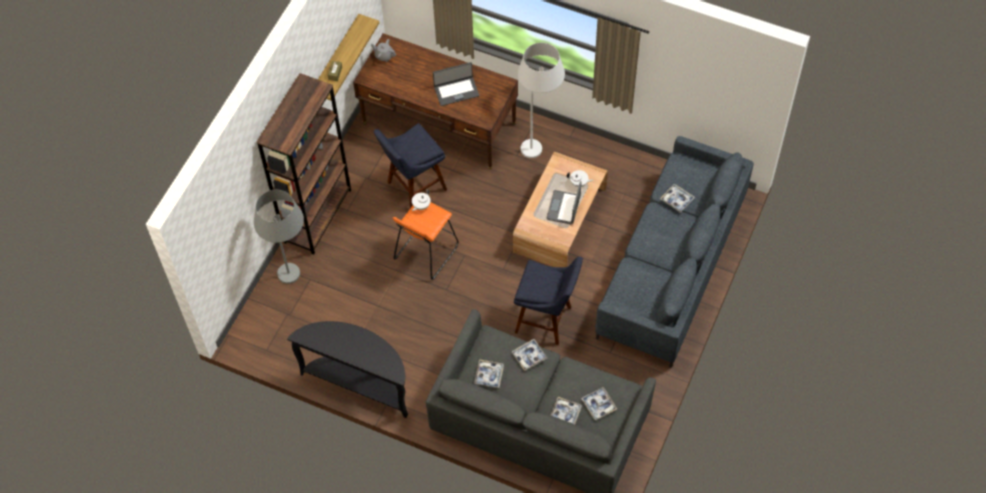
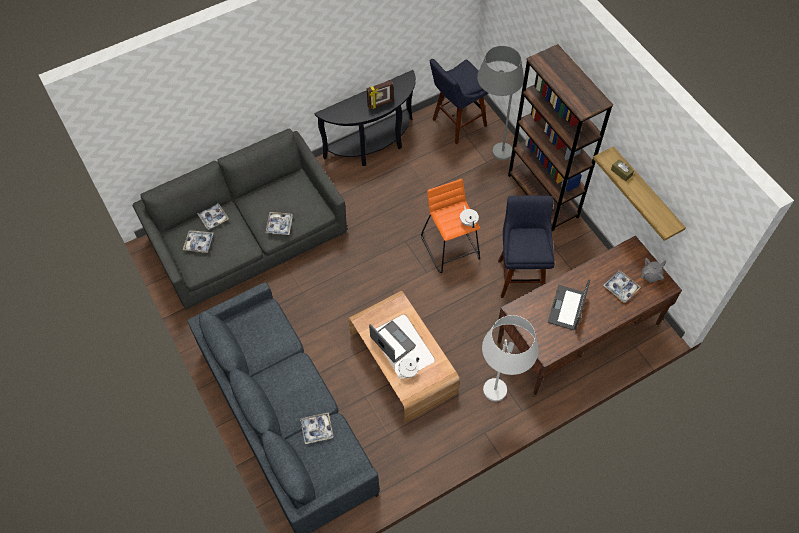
camera: 125 degrees right, 0 degrees up
(351, 337) = (380, 104): none -> picture frame
(489, 375) = (288, 190): tray -> tray (621, 288)
(547, 321) = (319, 291): blue stool -> blue stool (456, 124)

